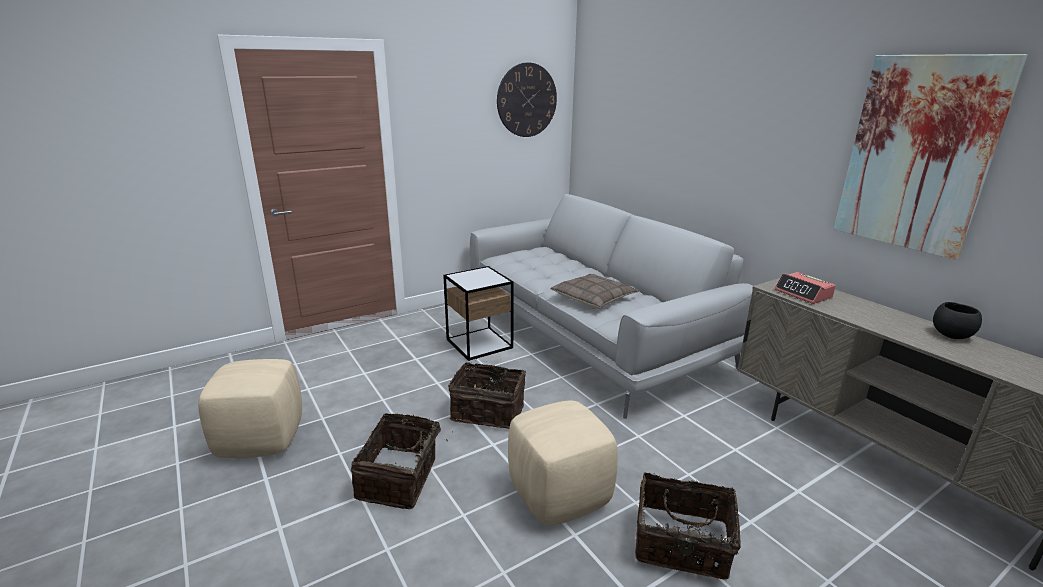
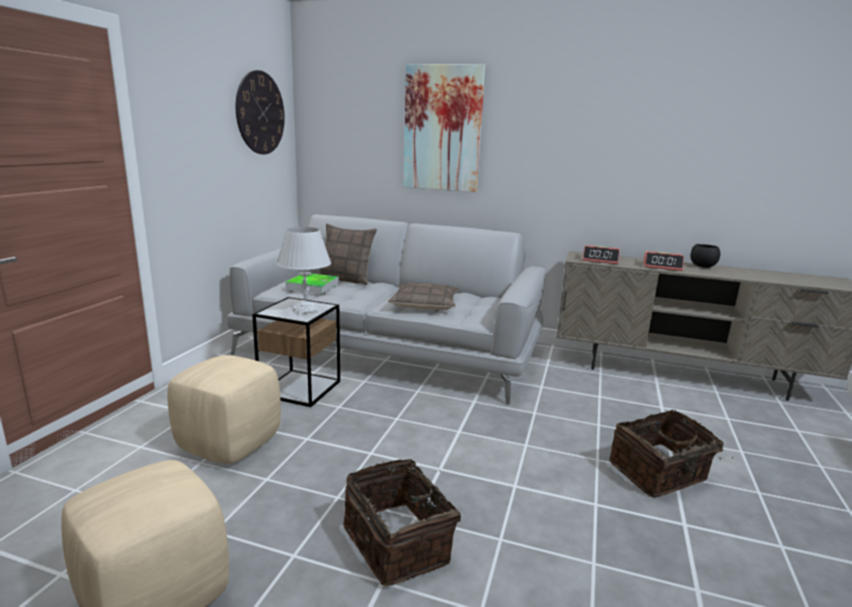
camera: 40 degrees left, 5 degrees down
(480, 281) = (305, 311): none -> white table lamp
(488, 411) = (396, 443): basket -> none
(528, 260) = (312, 286): none -> tray
(558, 495) = (545, 482): beige ottoman -> beige ottoman (229, 444)
(566, 259) = (346, 279): none -> pillow
(877, 321) = (662, 266): none -> alarm clock
(917, 154) = (656, 144): picture -> picture (442, 129)

